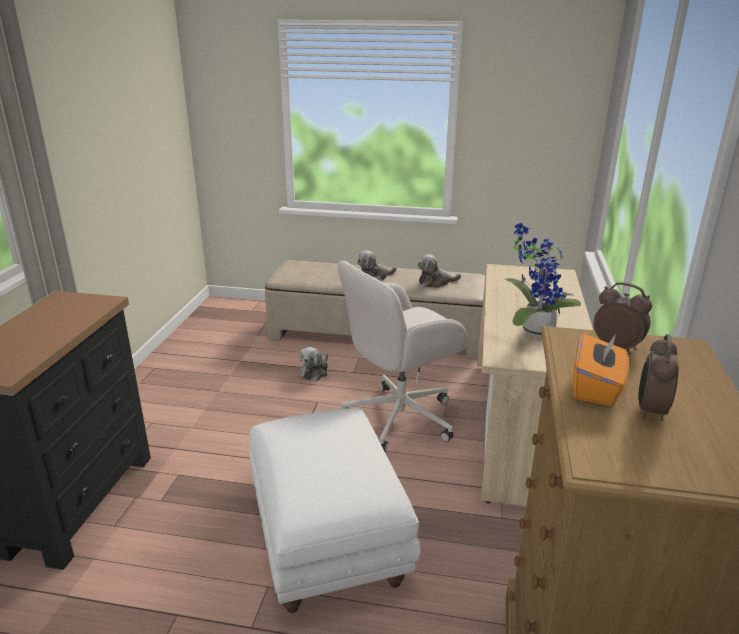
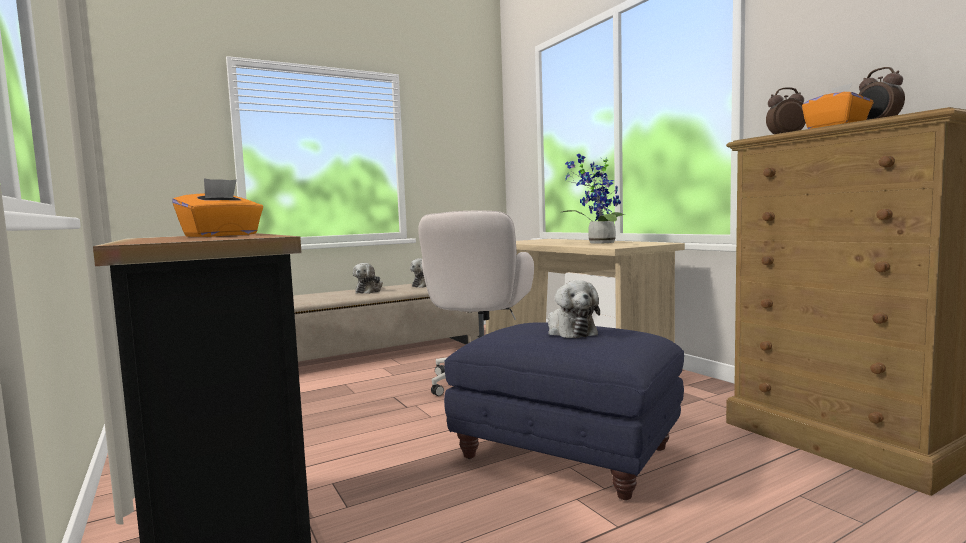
camera: 40 degrees left, 20 degrees down
(49, 332) = (222, 235): none -> orange tissue box
(315, 371) = (356, 384): plush toy -> plush toy (570, 331)
(328, 542) = (568, 454): white ottoman -> blue ottoman

